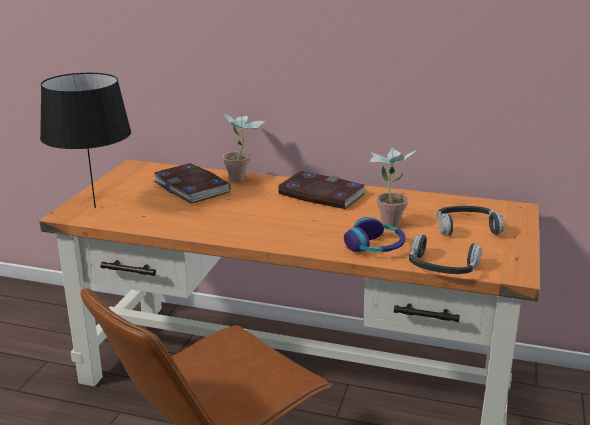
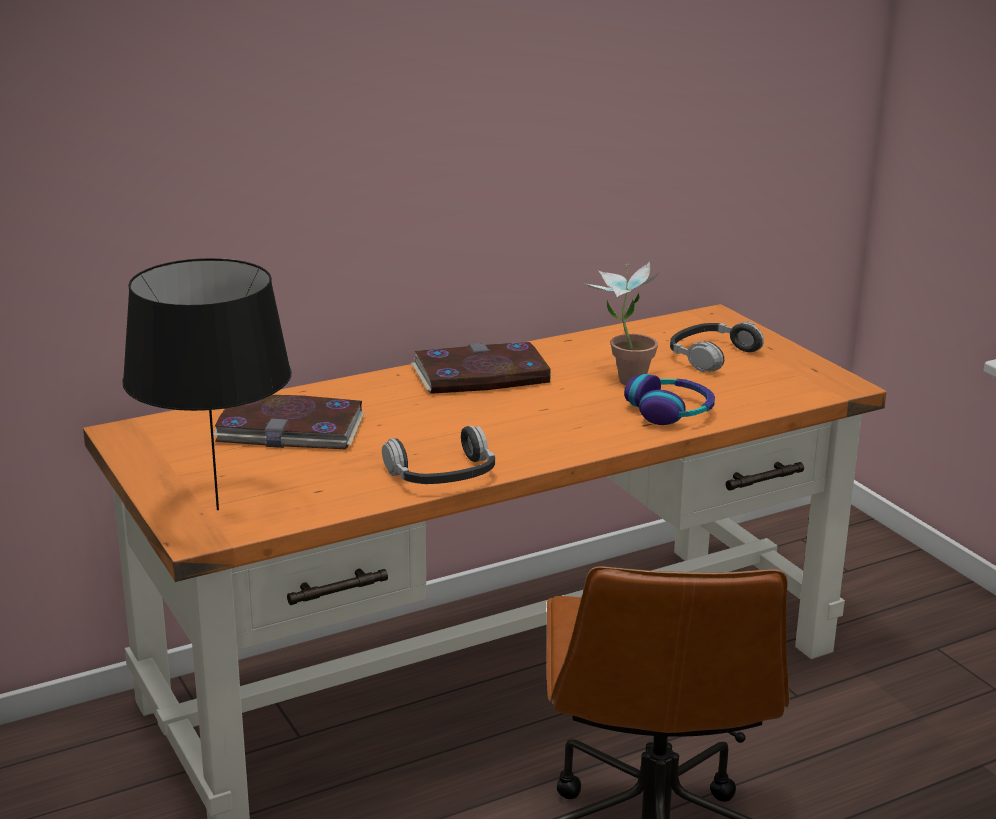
camera: 45 degrees left, 0 degrees up
(242, 179) = (337, 393): potted plant -> none
(442, 266) = (772, 405): headphones -> headphones (442, 474)

